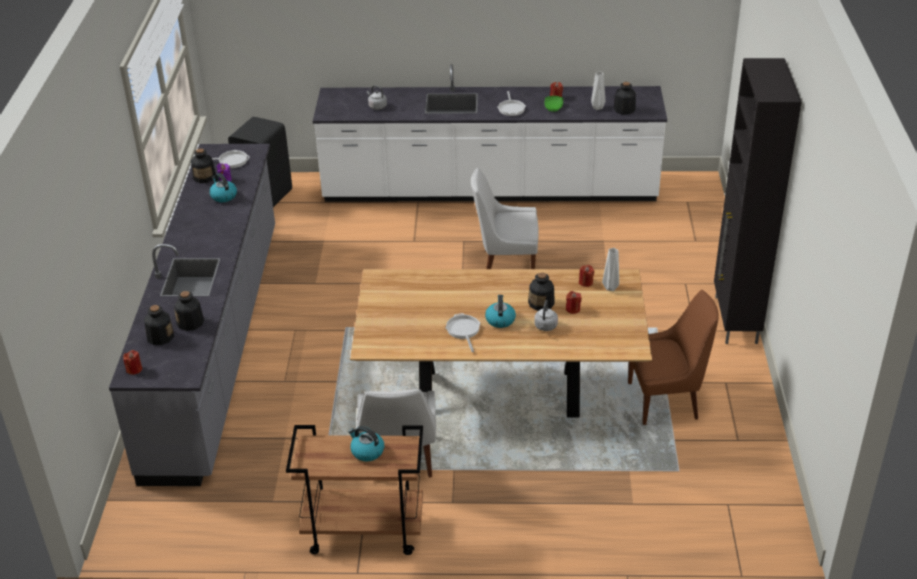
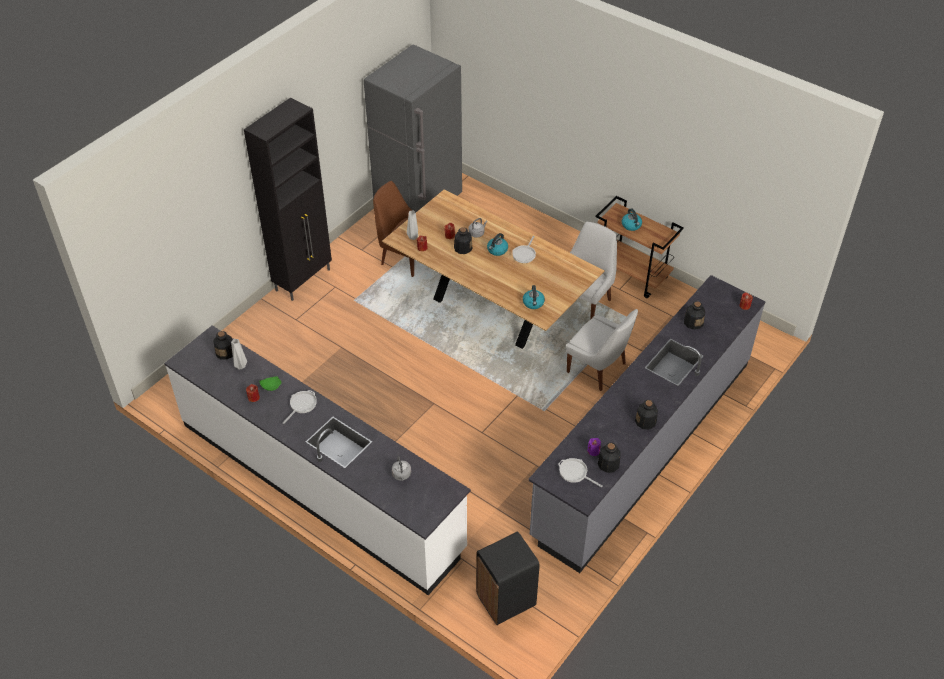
camera: 145 degrees left, 10 degrees up
(160, 337) = (718, 321): bottle -> bottle (645, 421)
(223, 196) = (606, 431): kettle -> kettle (533, 303)
(506, 266) = (389, 401): white chair -> white chair (598, 369)
(743, 478) = (419, 204): none -> grey fridge

